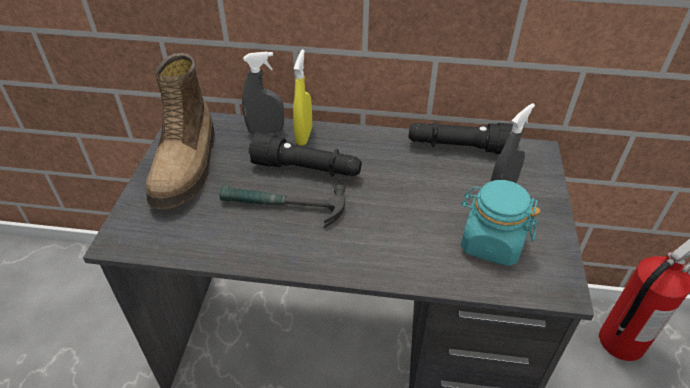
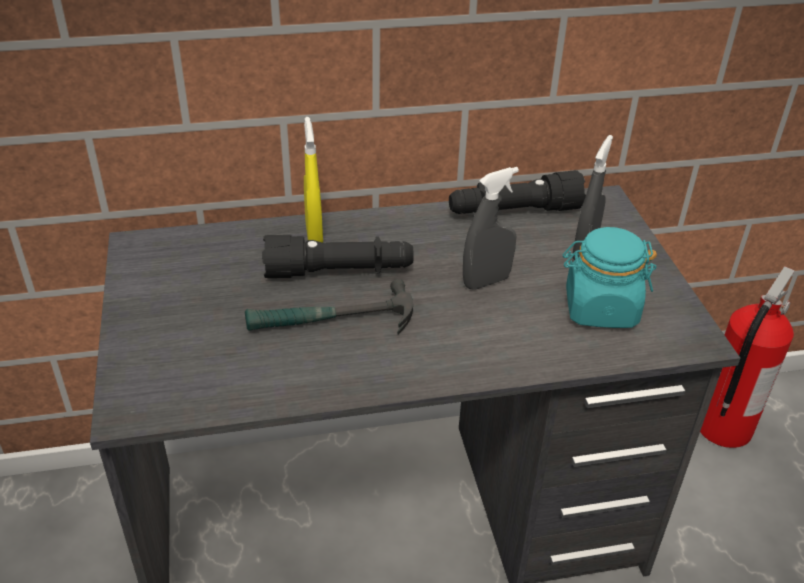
camera: 20 degrees left, 5 degrees down
(187, 166) = (175, 300): boot -> none
(266, 131) = (260, 237): grey spray bottle -> grey spray bottle (486, 281)

